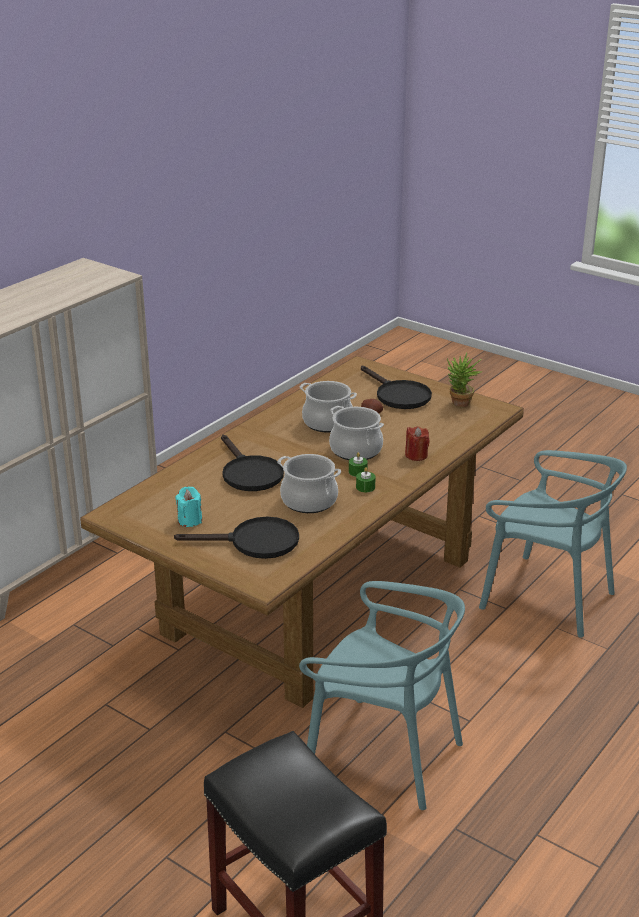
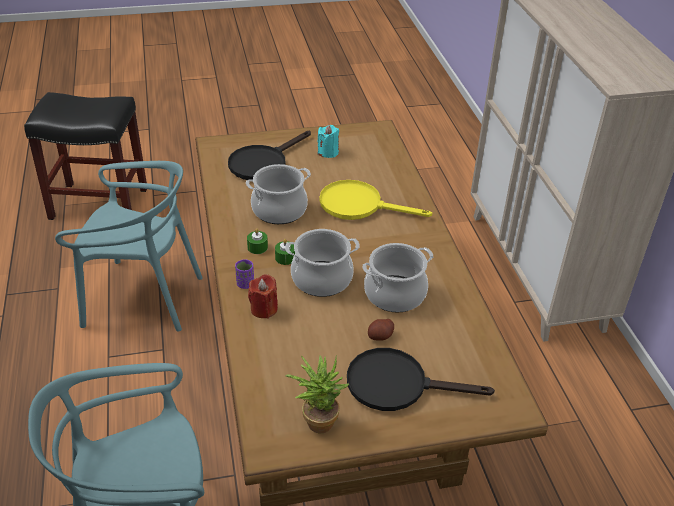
camera: 130 degrees right, 10 degrees up
(249, 473) = (359, 205): black frying pan -> yellow frying pan
(383, 755) = (142, 298): turquoise chair -> turquoise chair turned 150 degrees counterclockwise
(407, 472) = (245, 284): none -> purple cup

